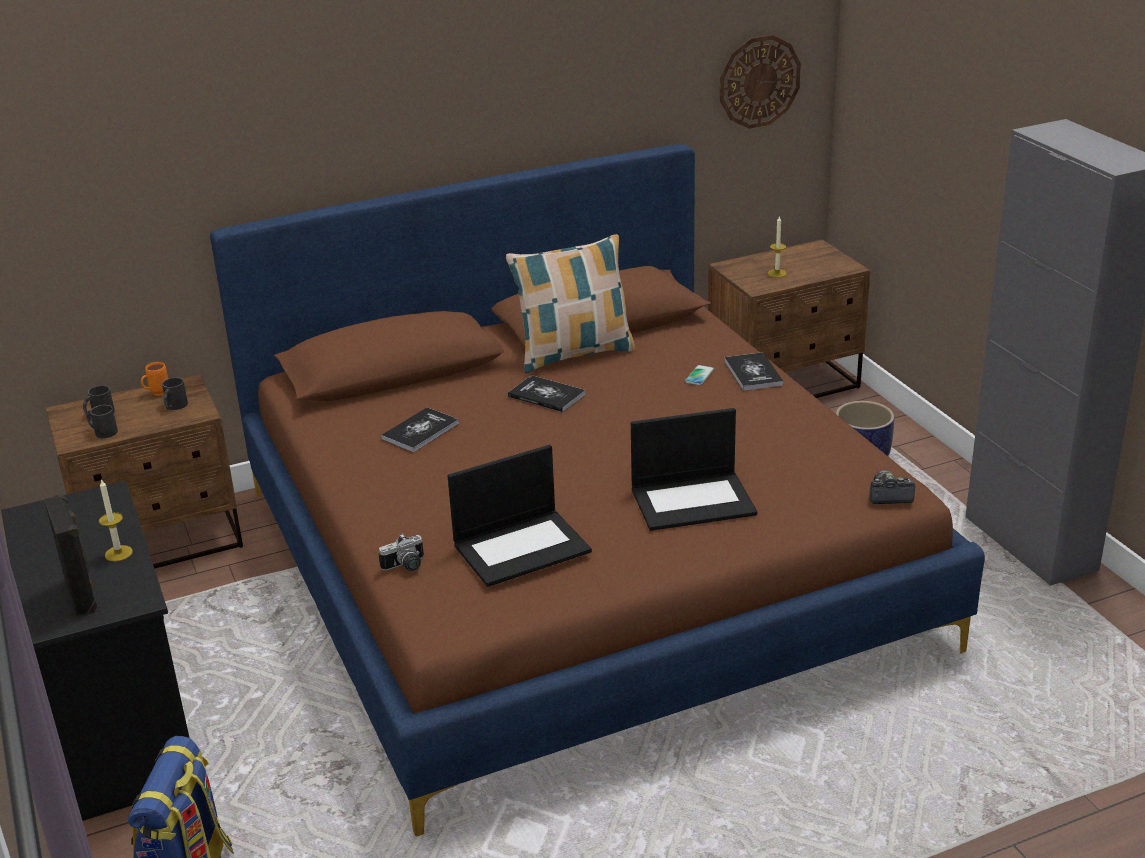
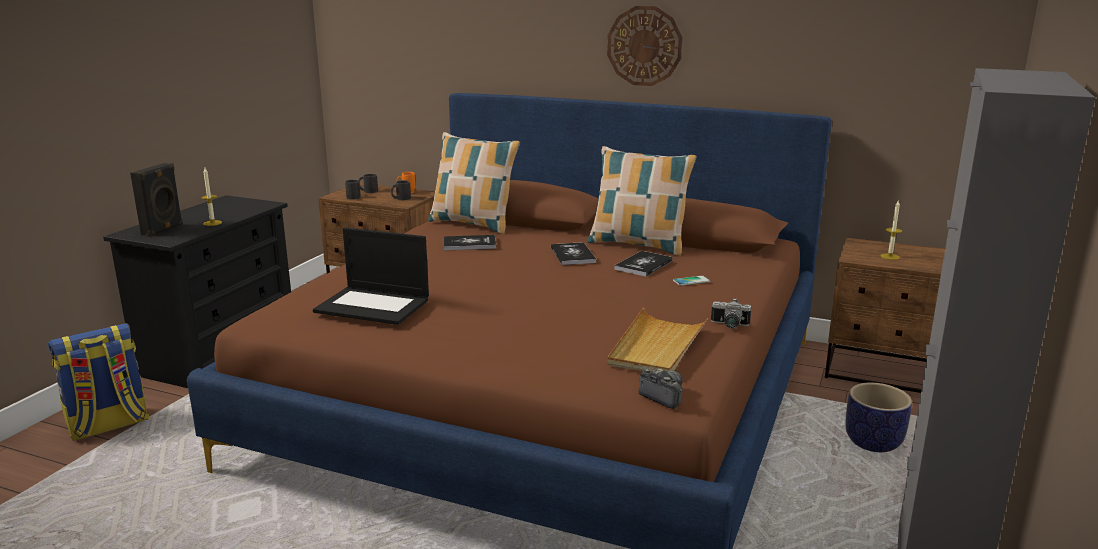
camera: 45 degrees right, 10 degrees down
(359, 403) = (473, 224): none -> pillow
(406, 566) = (313, 290): camera -> camera (729, 325)
(694, 500) = (524, 334): laptop -> none
(753, 373) = (734, 294): book -> book (643, 265)
(759, 81) = (925, 78): wall clock -> wall clock (644, 46)
(806, 456) = (657, 346): none -> beige tray

